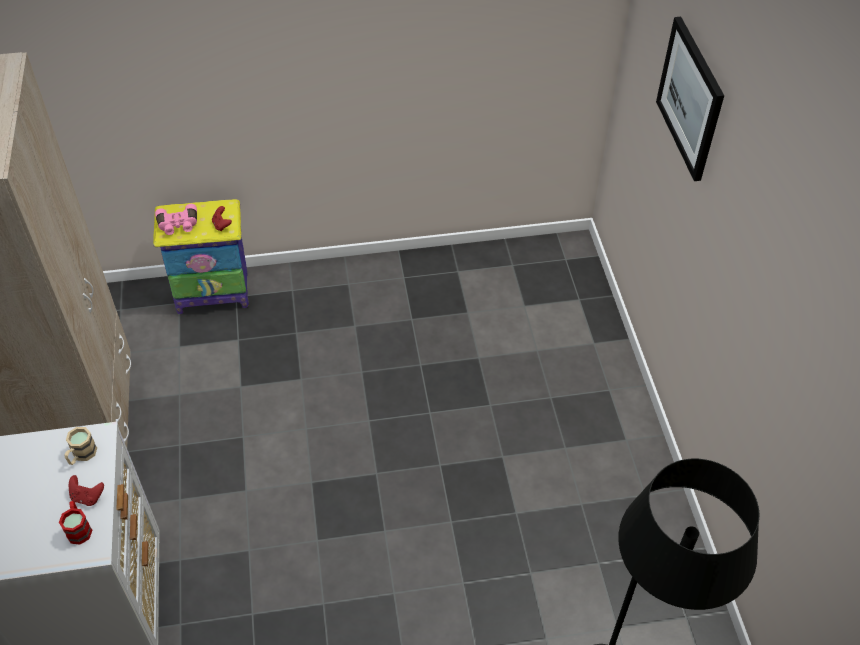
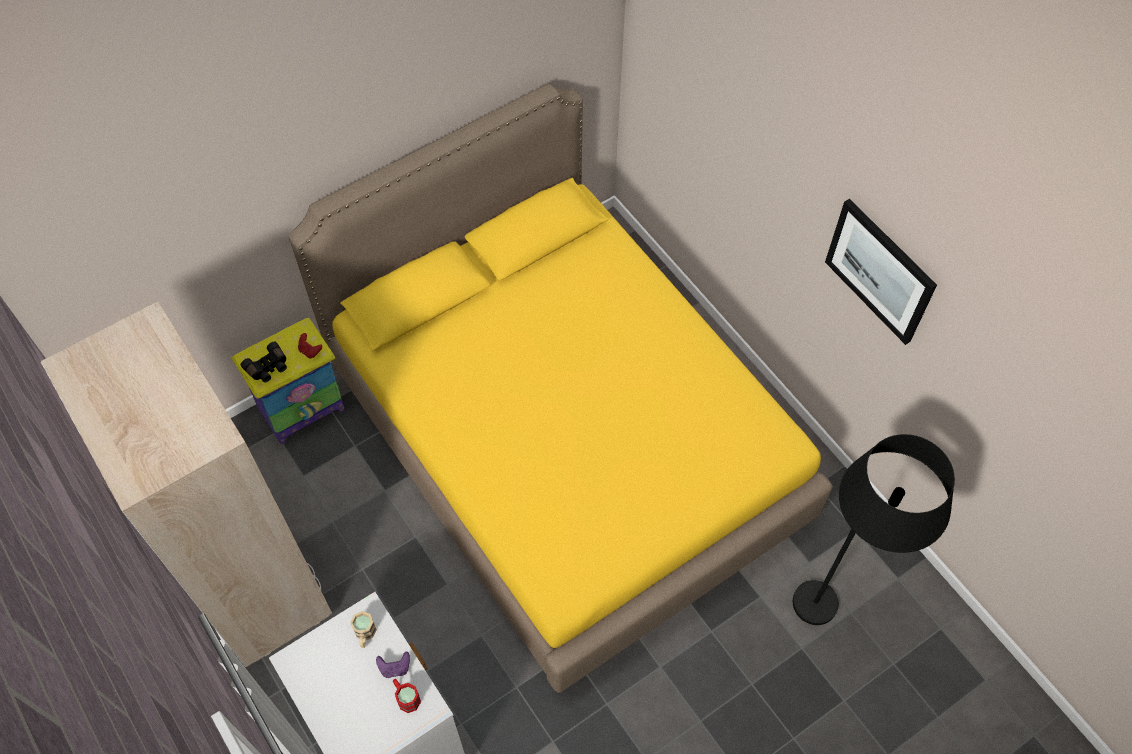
camera: 25 degrees left, 10 degrees up
(87, 497) = (395, 668): red game controller -> purple game controller
(178, 225) = (268, 368): pink binoculars -> black binoculars
(428, 411) = (565, 442): none -> yellow bed
(690, 98) = (738, 110): picture -> picture (880, 271)

